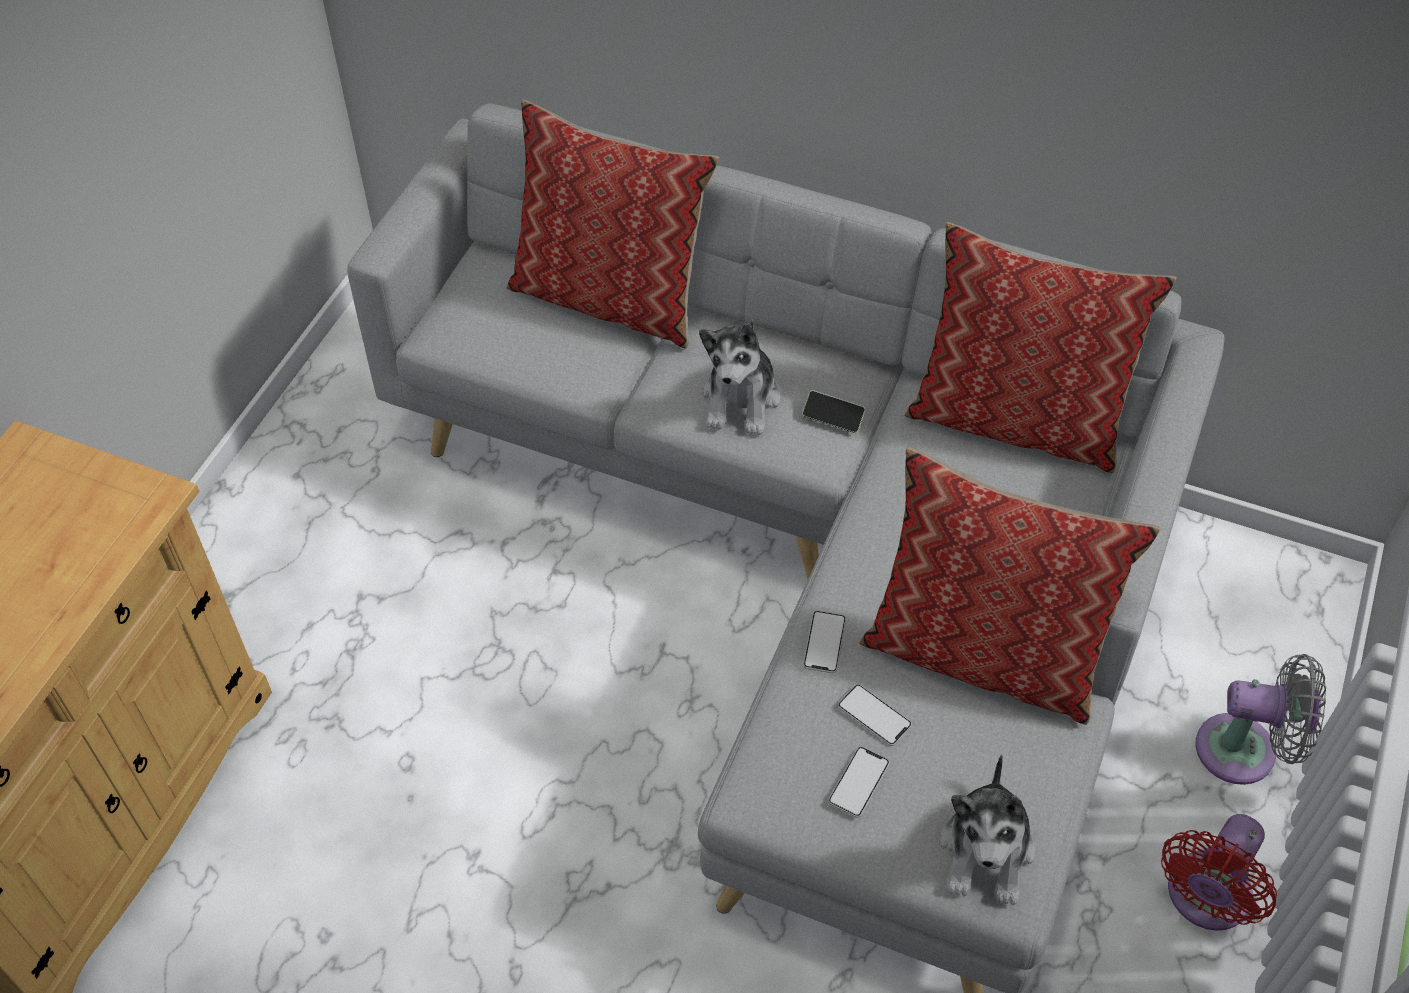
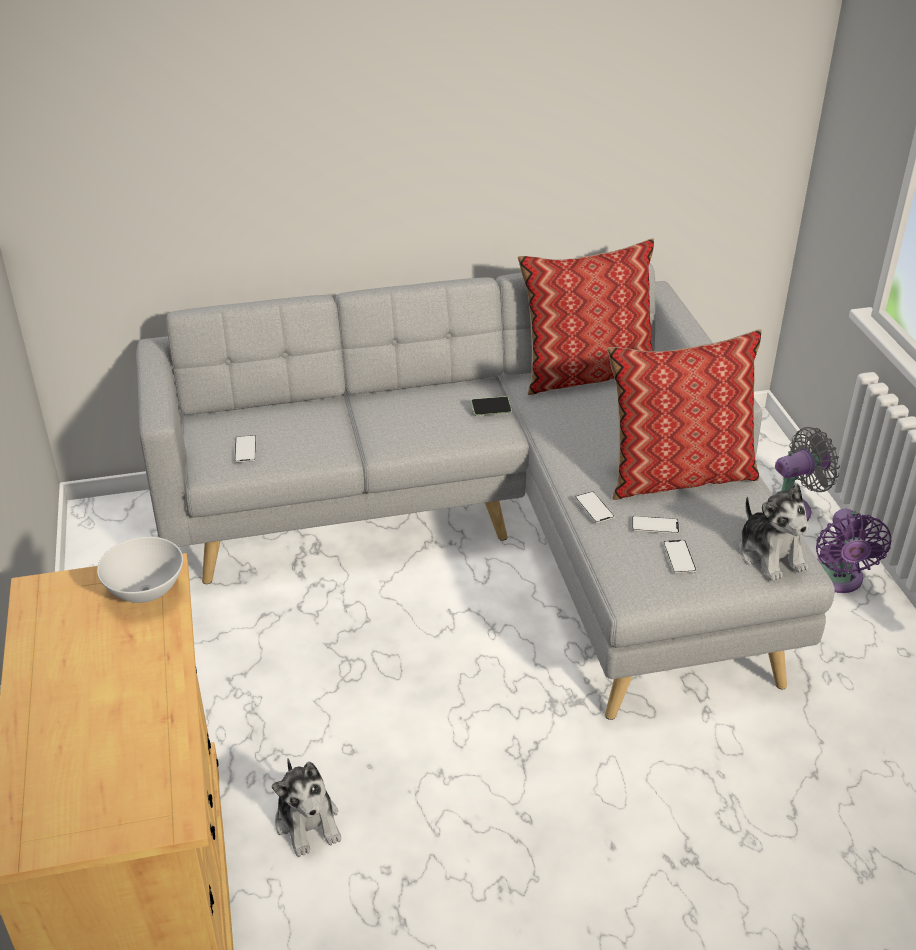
camera: 35 degrees left, 15 degrees down
(112, 516) = (145, 593): none -> white bowl
(495, 327) = (245, 450): none -> phone
(611, 297) = (303, 408): pillow -> none
(741, 399) = (431, 423): plush toy -> plush toy (308, 822)
(1204, 898) = (837, 579): red fan -> purple fan

